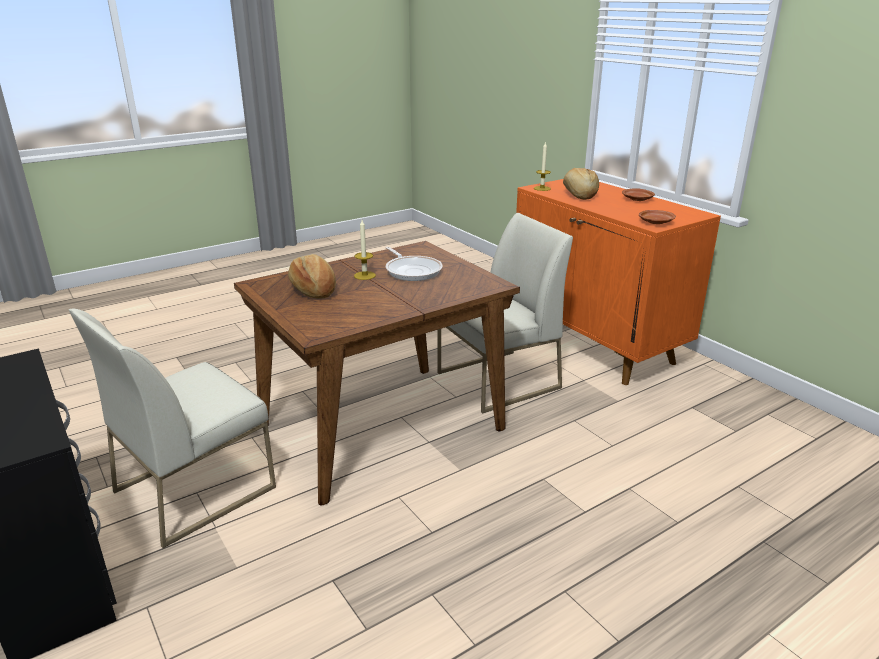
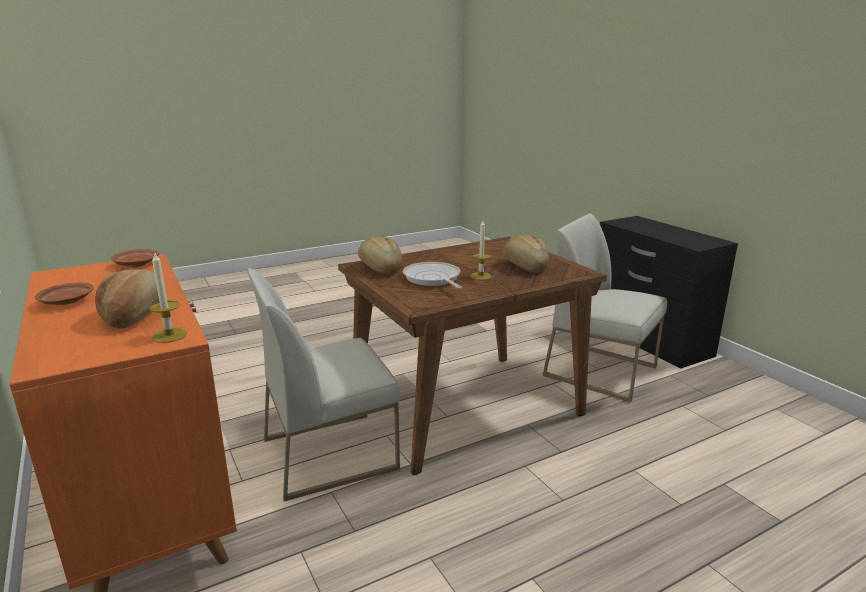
camera: 175 degrees left, 5 degrees down
(195, 488) = (601, 371): white chair -> white chair turned 105 degrees counterclockwise
(471, 281) = (379, 268): none -> bread

